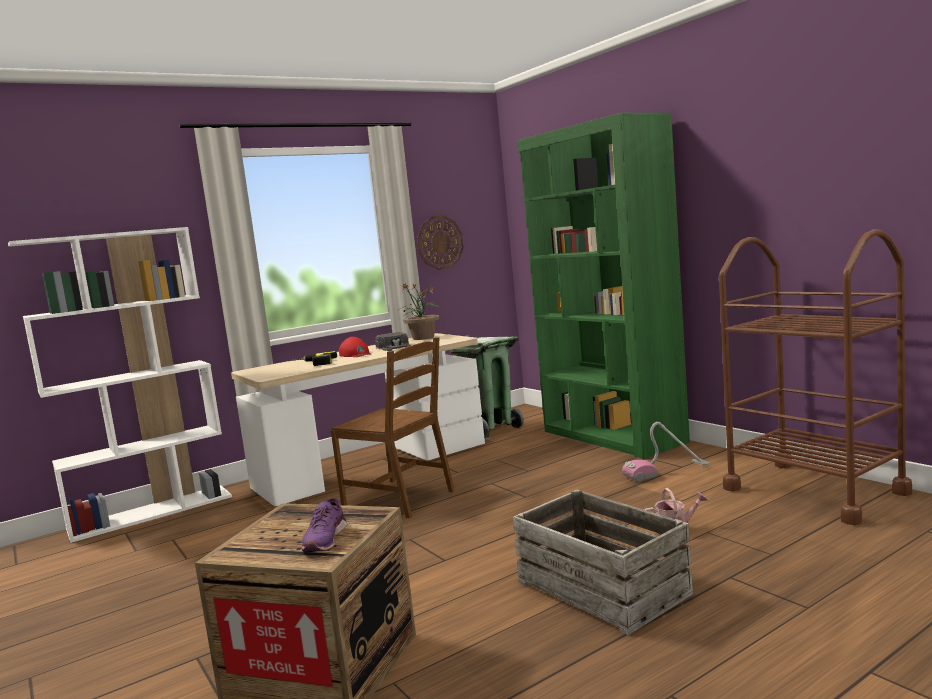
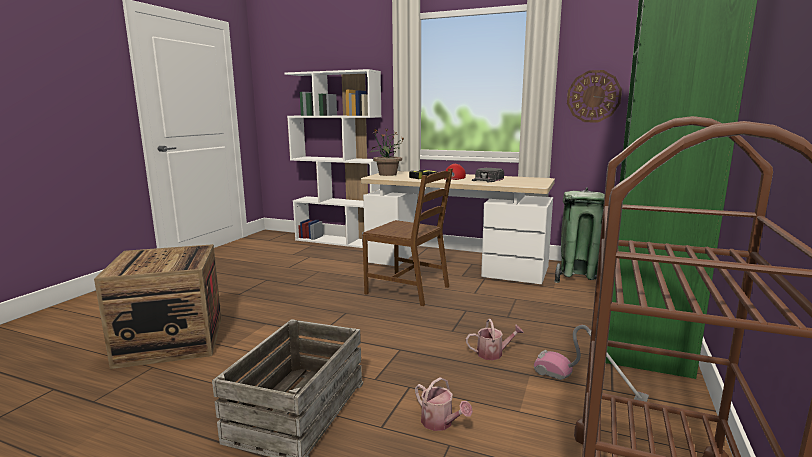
camera: 55 degrees right, 5 degrees up
(324, 539) = (147, 265): purple shoe -> none
(400, 498) = (408, 290): brown chair -> brown chair turned 60 degrees counterclockwise
(423, 338) = (529, 179): potted plant -> potted plant (387, 174)
(588, 490) = (493, 353): none -> watering can

